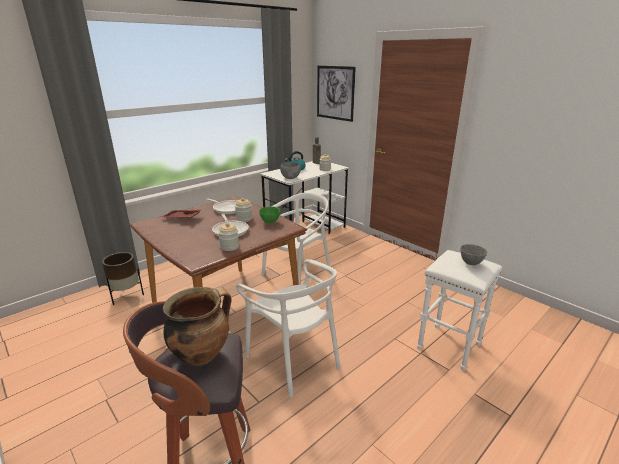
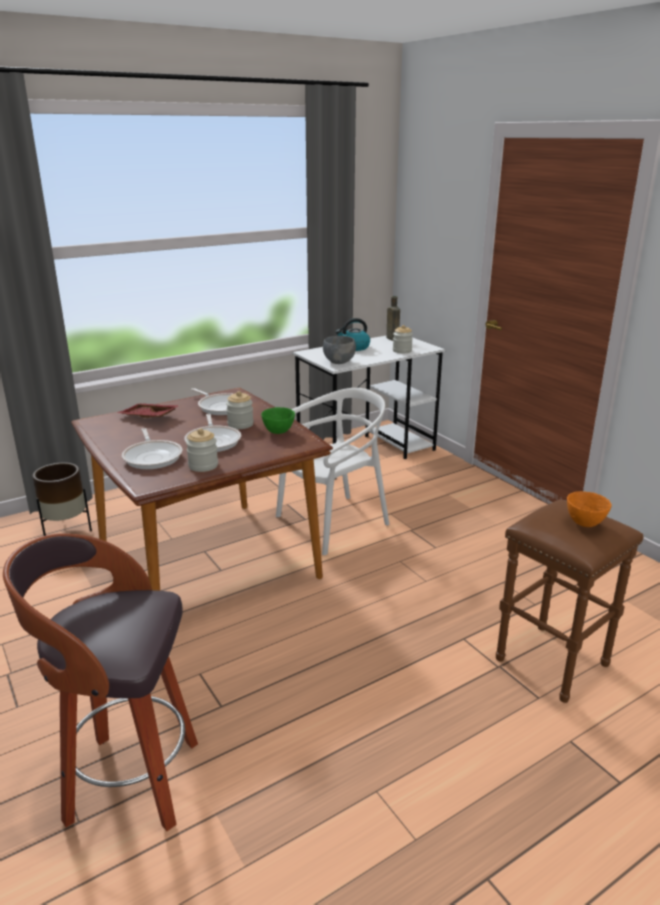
camera: 10 degrees right, 0 degrees up
(194, 243) = (153, 457): none -> frying pan
(202, 354) = (117, 614): cooking pot -> none
(293, 359) = (290, 652): white chair -> none
(335, 93) = (428, 222): picture -> none
(448, 345) = (551, 659): white stool -> brown stool
(470, 263) = (584, 523): grey bowl -> orange bowl

